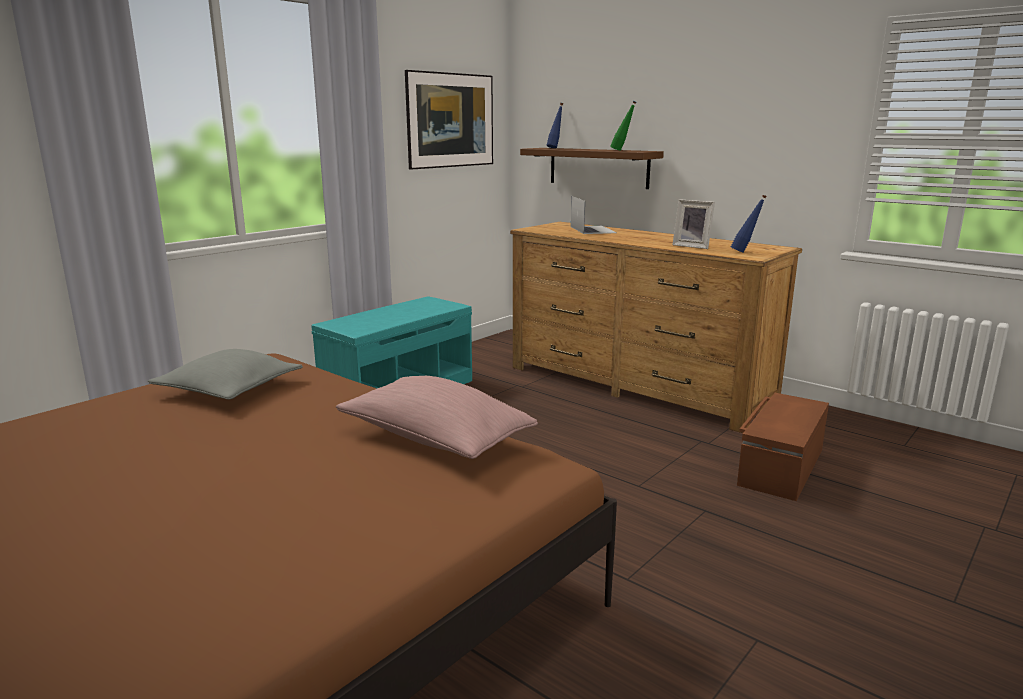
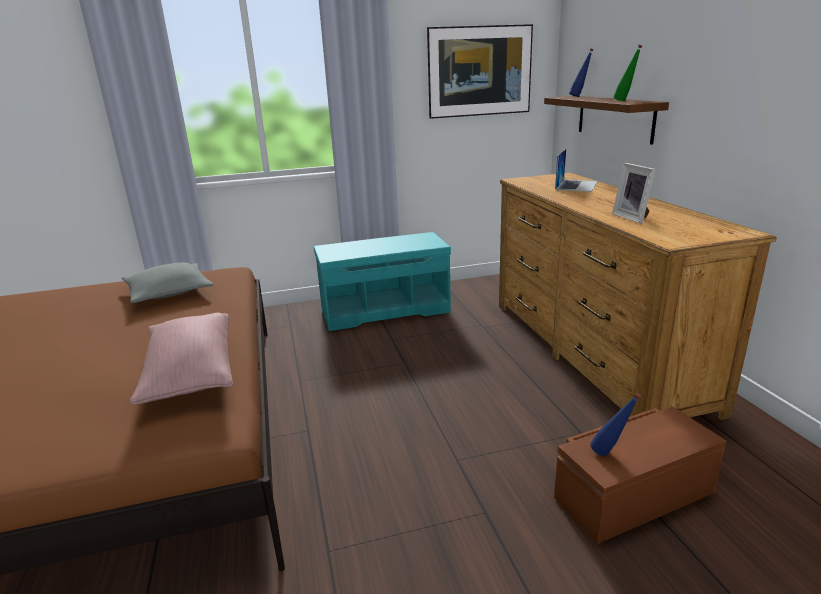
camera: 35 degrees right, 5 degrees up
(745, 252) = (677, 233): blue bottle -> blue bottle (610, 455)

